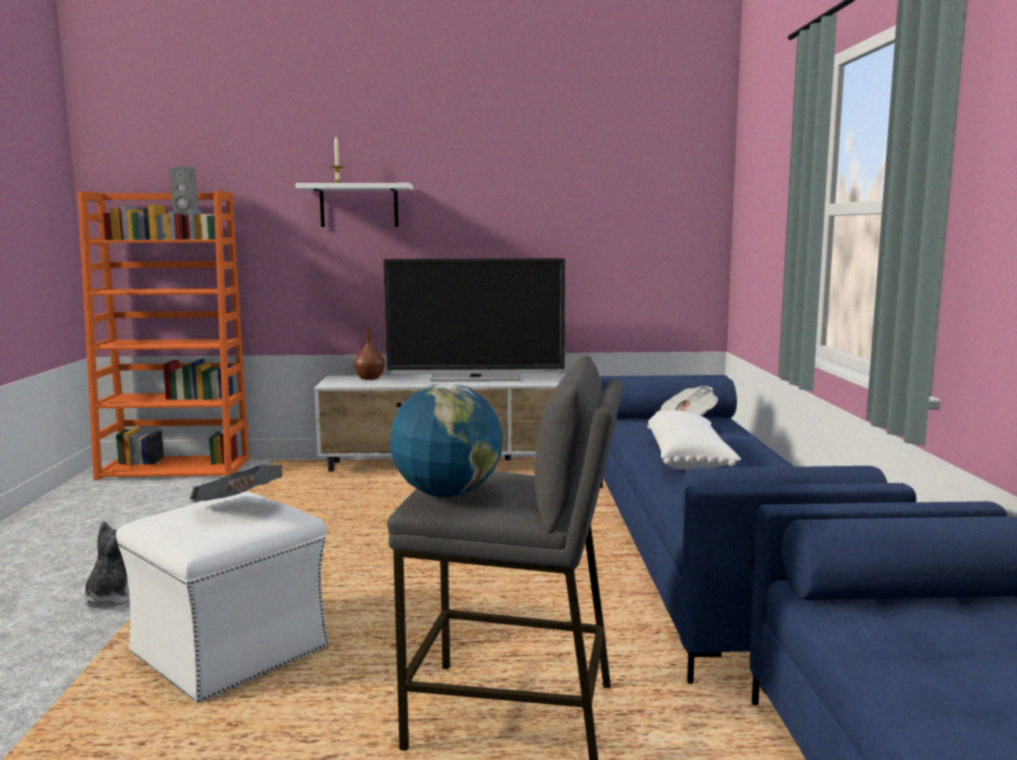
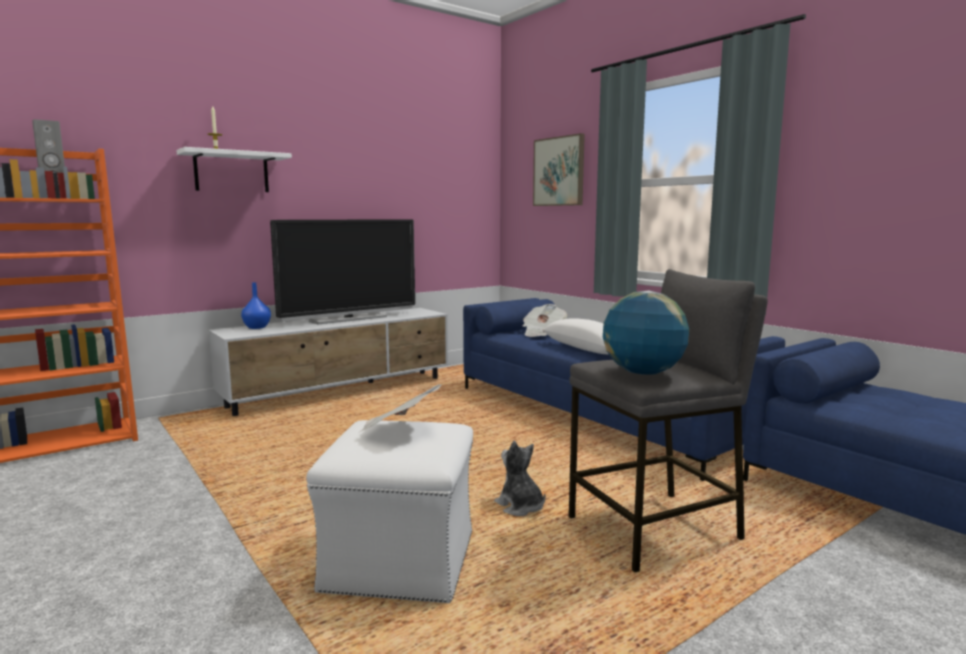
camera: 35 degrees left, 0 degrees up
(111, 598) = (204, 562): plush toy -> plush toy (520, 507)
(369, 378) = (256, 327): brown vase -> blue vase
(774, 189) = (559, 171): none -> picture

